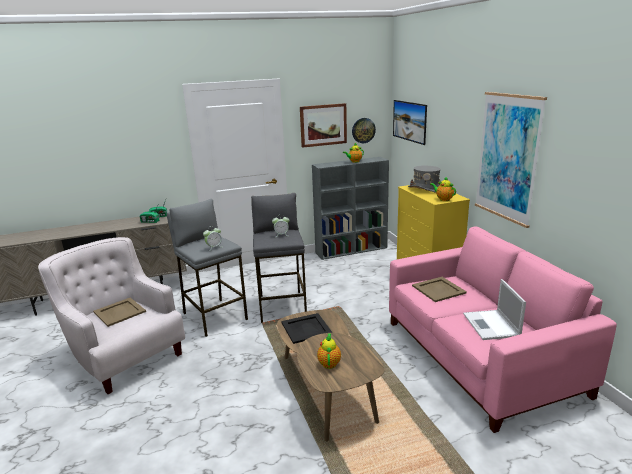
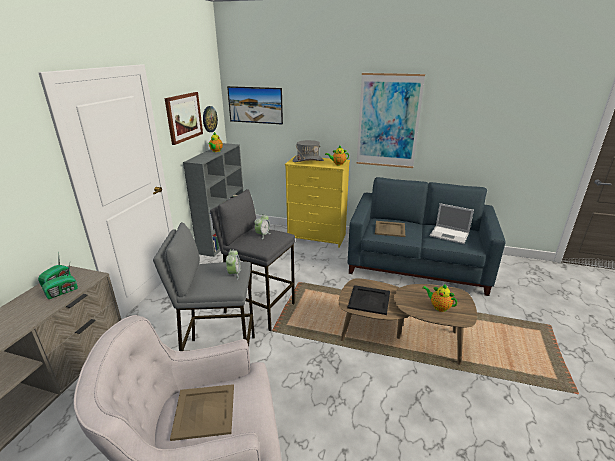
camera: 55 degrees left, 5 degrees up
(479, 357) = (417, 264): pink sofa -> blue sofa

